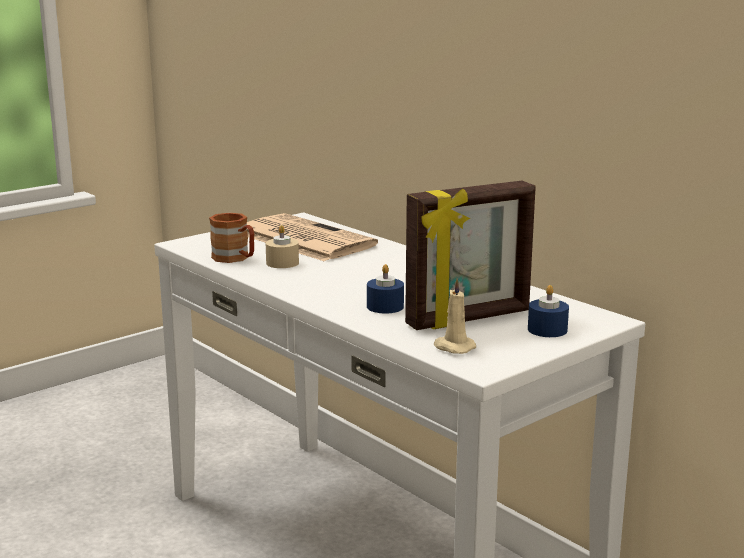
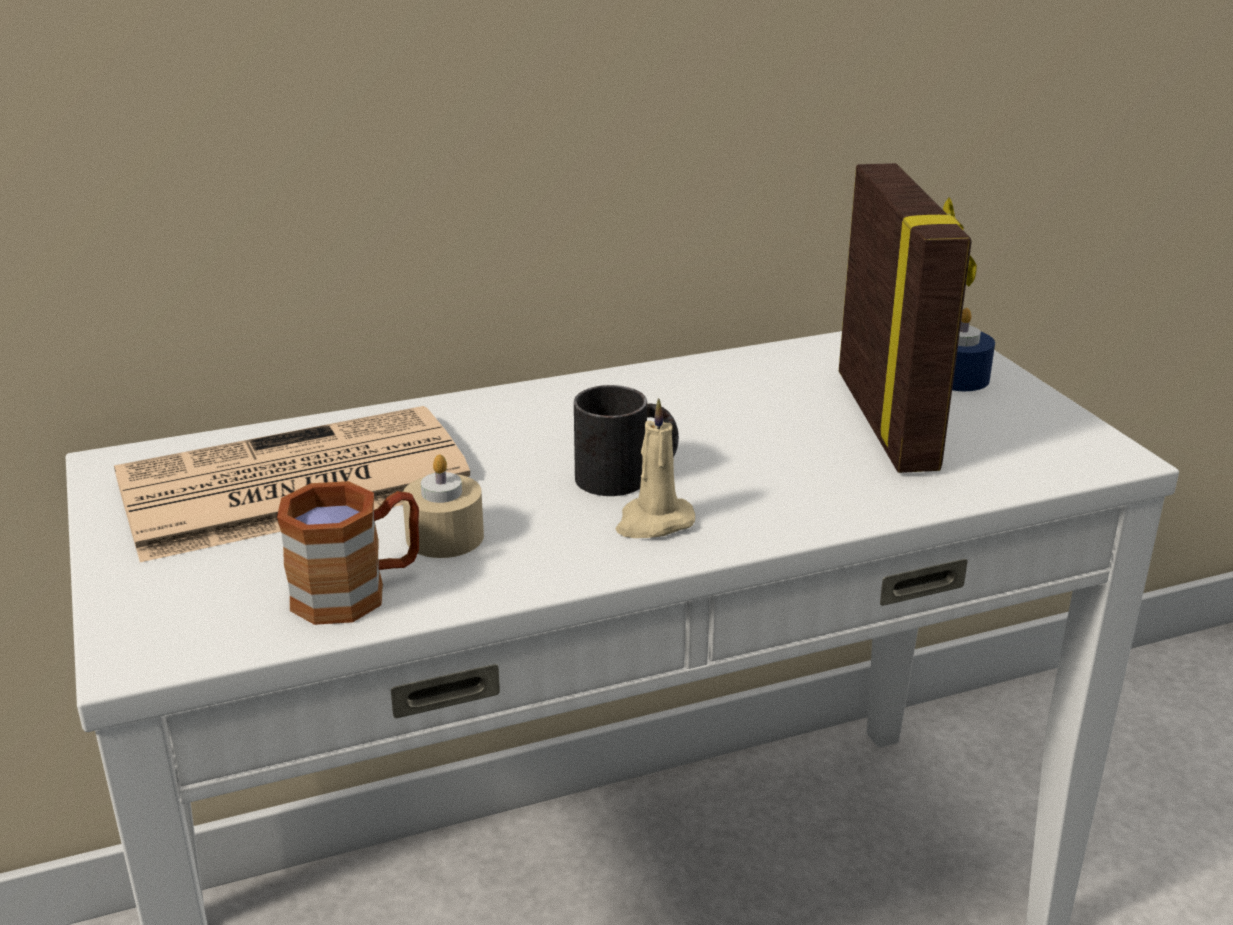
camera: 70 degrees left, 10 degrees up
(356, 280) = (626, 477): none -> black mug
(385, 307) = (794, 477): blue candle -> none
(453, 347) = (1017, 458): beige candle -> beige candle (653, 522)

